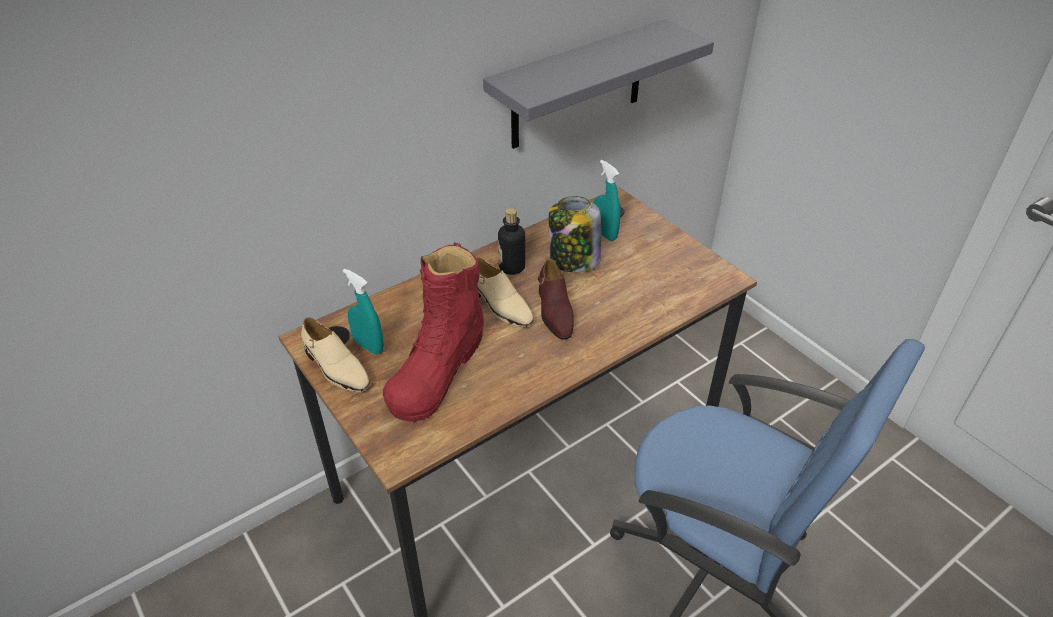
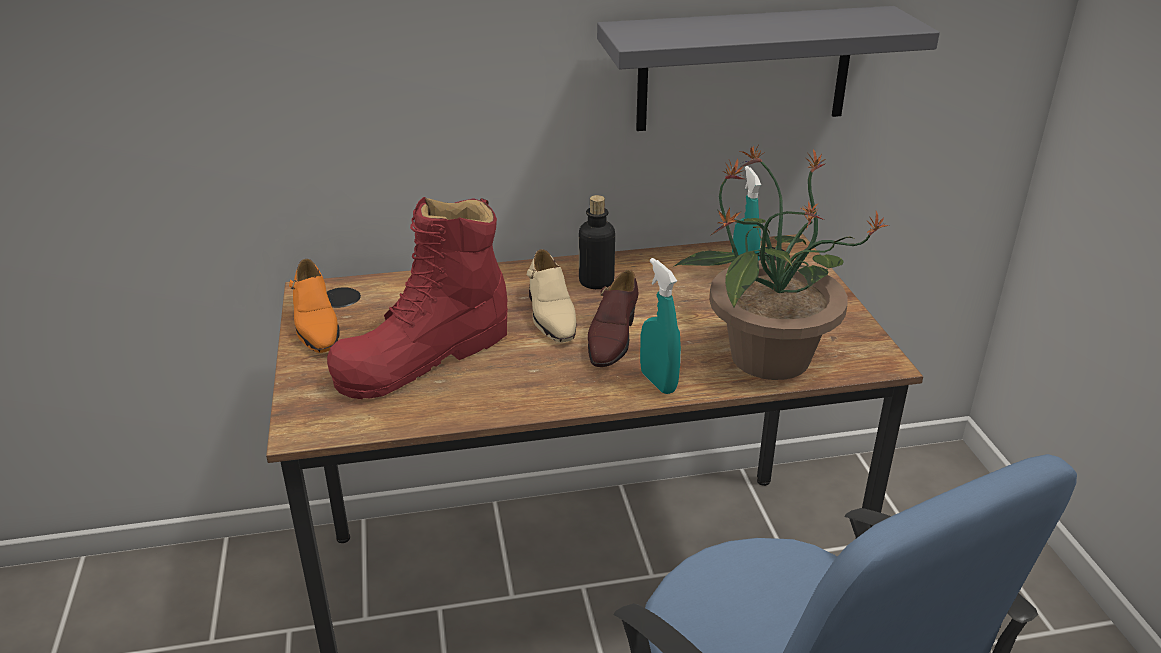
camera: 25 degrees right, 10 degrees down
(336, 368) = (315, 325): beige shoe -> orange shoe
(368, 346) = (367, 315): turquoise spray bottle -> turquoise spray bottle (658, 382)
(573, 260) = (679, 293): jar -> none
(660, 296) = (767, 357): none -> potted plant

